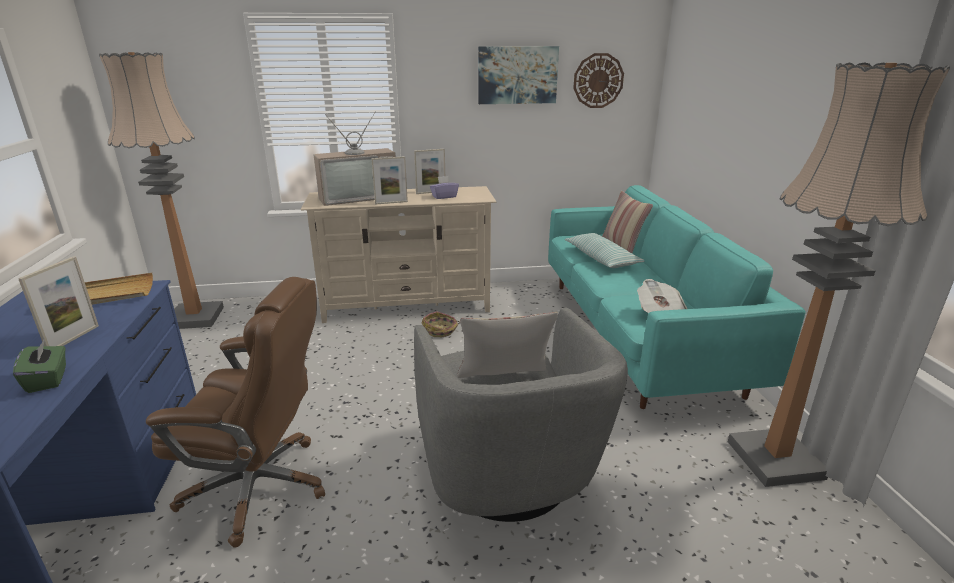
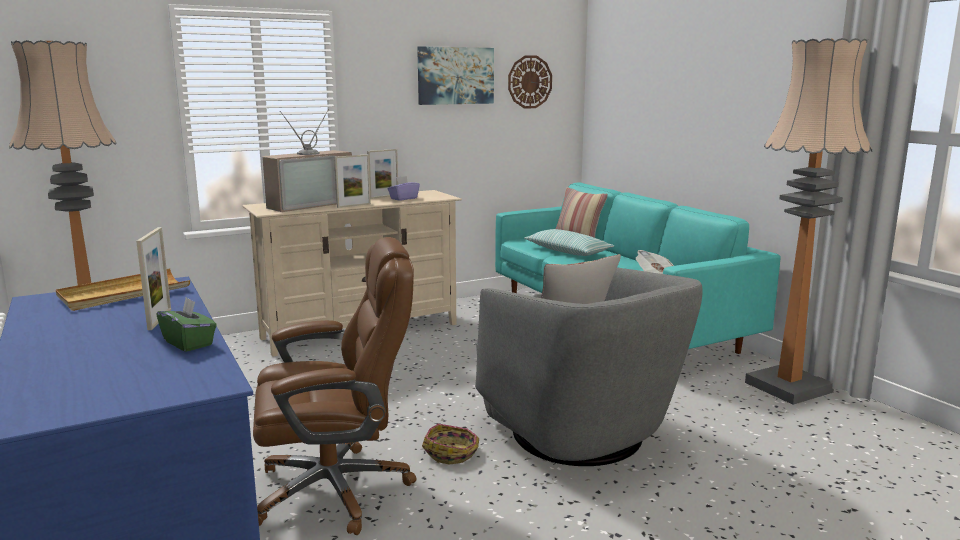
camera: 20 degrees left, 10 degrees down
(440, 330) = (417, 345): basket -> basket (452, 453)

